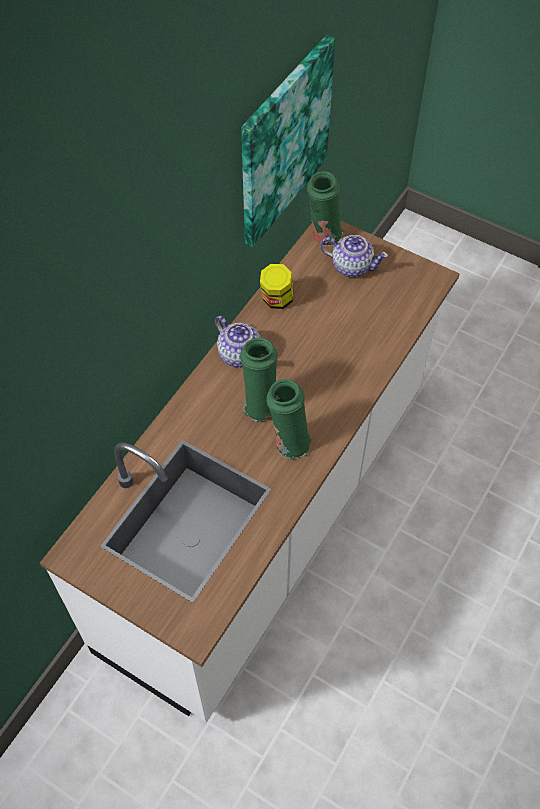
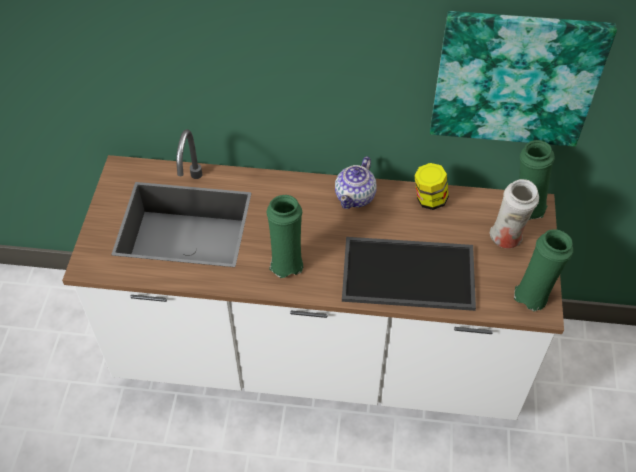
camera: 65 degrees right, 5 degrees down
(260, 404) = (313, 228): green vase -> green vase (533, 294)
(351, 266) = (506, 239): teapot -> white vase
(353, 354) = (407, 275): none -> tray

